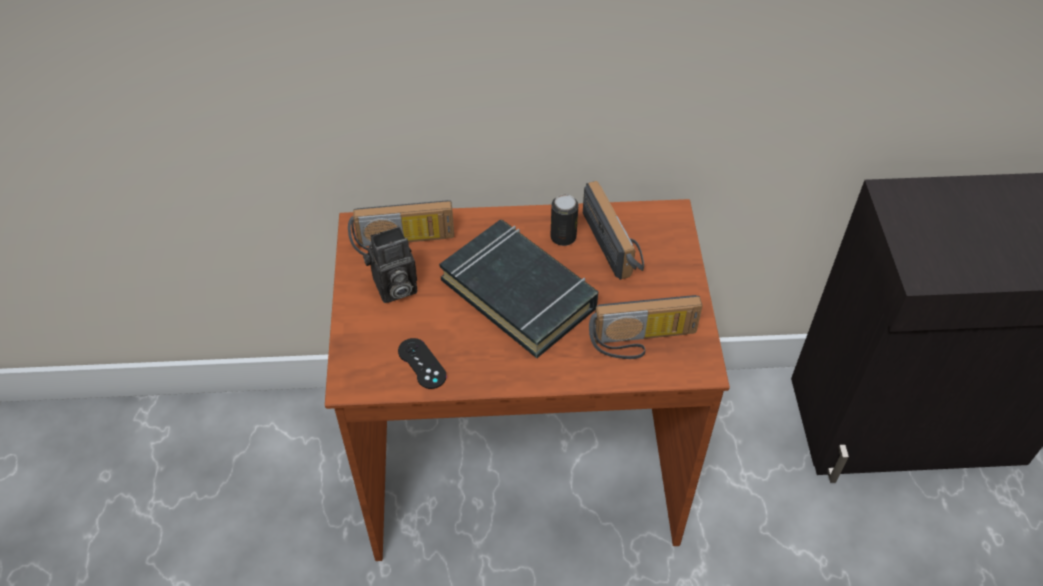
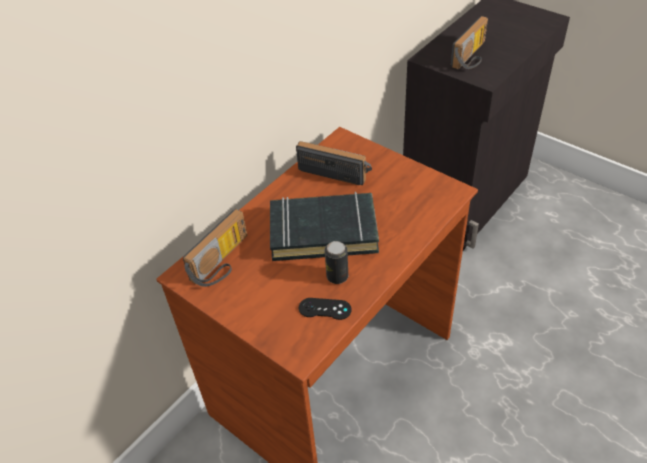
camera: 45 degrees left, 5 degrees down
(394, 289) = (251, 288): camera -> none
(563, 237) = (305, 189): can -> can (337, 276)
(643, 342) = (414, 202): radio -> radio (472, 57)

